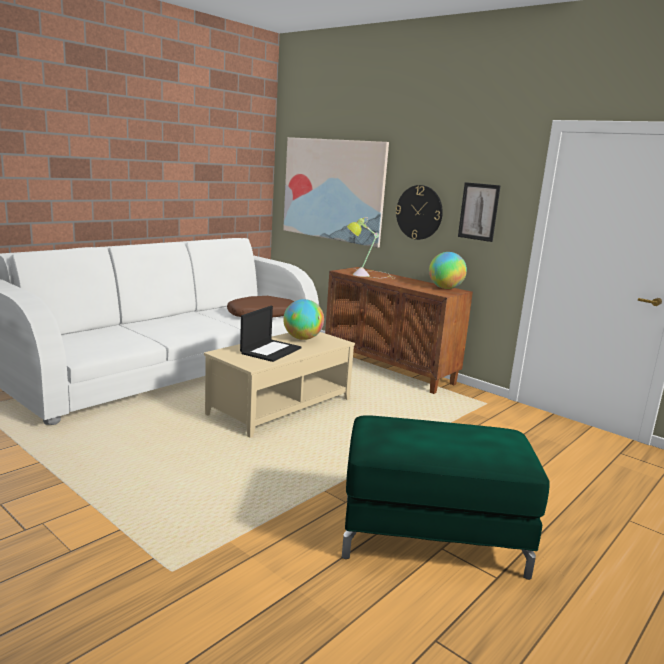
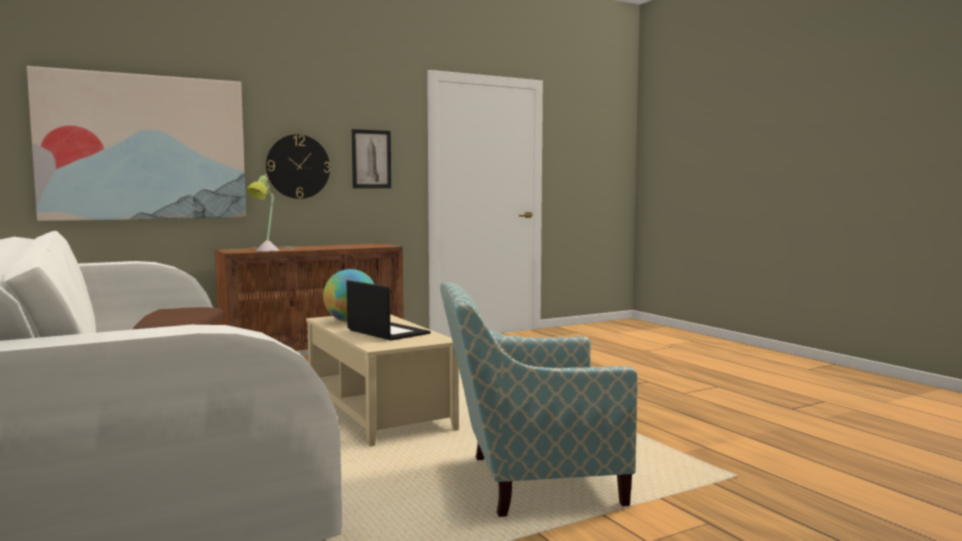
camera: 70 degrees left, 10 degrees down
(149, 472) = (528, 481): none -> armchair
(430, 536) = (667, 393): green ottoman -> none
(445, 288) = (363, 244): globe -> none

